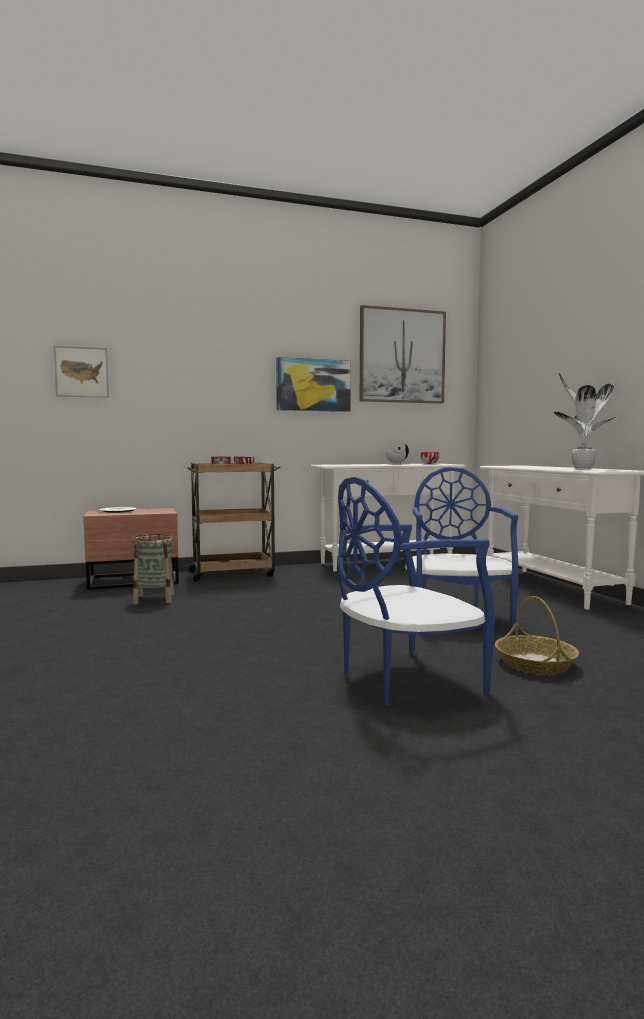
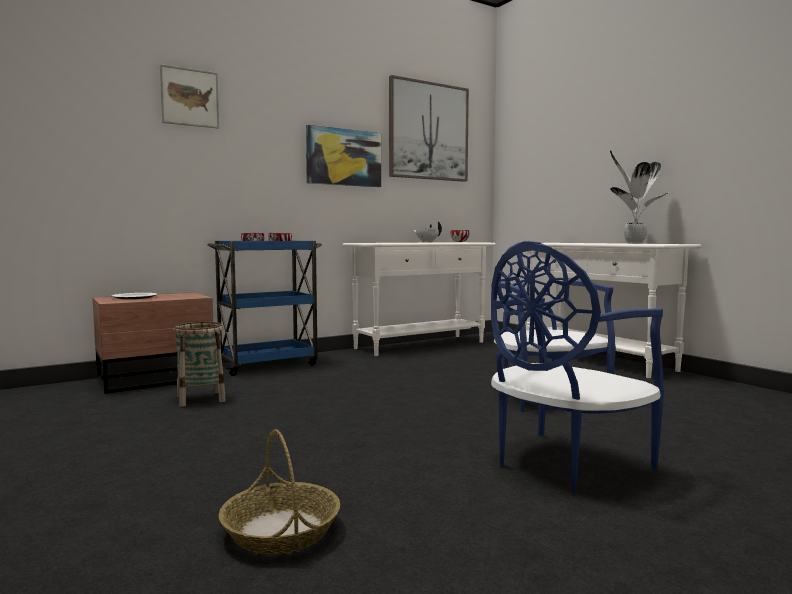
camera: 15 degrees left, 0 degrees up
(81, 372) = (81, 129): picture -> picture (190, 97)
(233, 573) = (268, 364): brown cart -> blue cart
(534, 663) = (663, 434): basket -> basket (280, 530)

